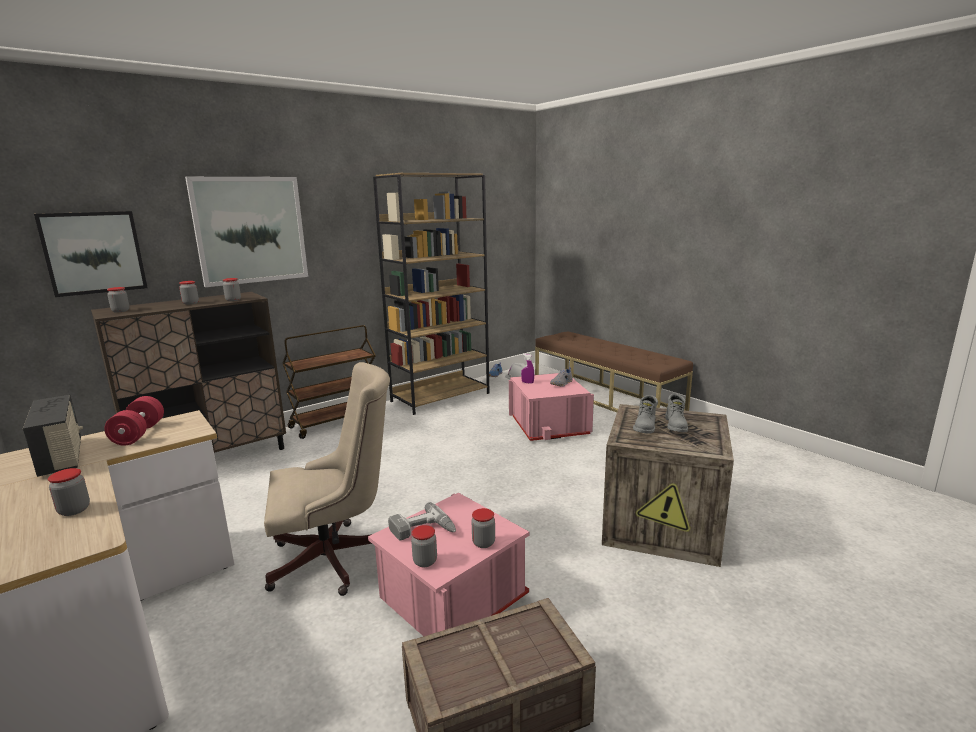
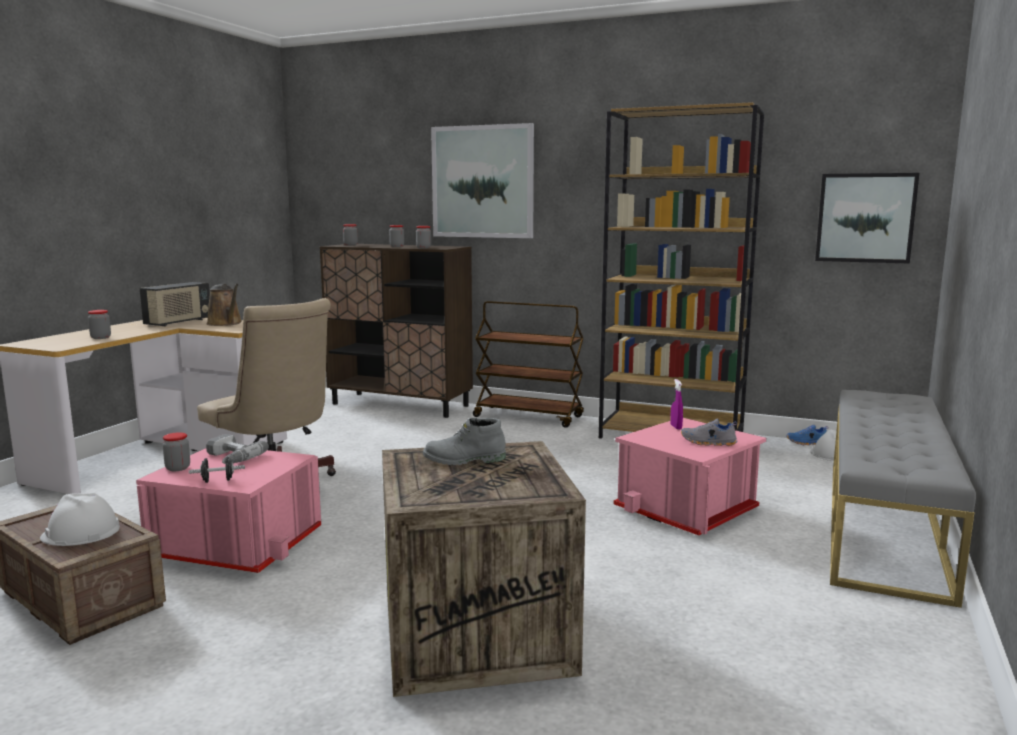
camera: 60 degrees right, 5 degrees down
(93, 252) = (362, 195): picture -> picture (865, 218)
(139, 434) = (226, 323): red dumbbell -> brown watering can
(483, 543) = (218, 481): jar -> black dumbbell
(509, 646) = (80, 532): none -> white hard hat
(605, 396) = (884, 524): brown bench -> grey bench
(676, 425) = (489, 474): grey boot -> none

